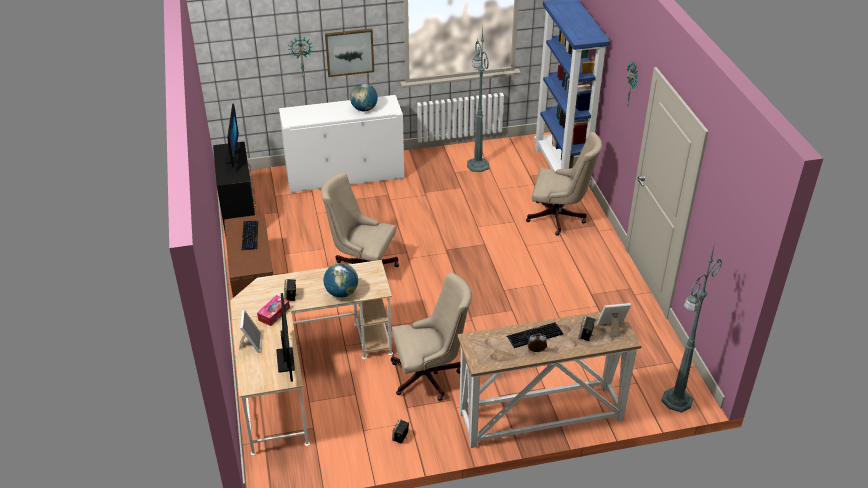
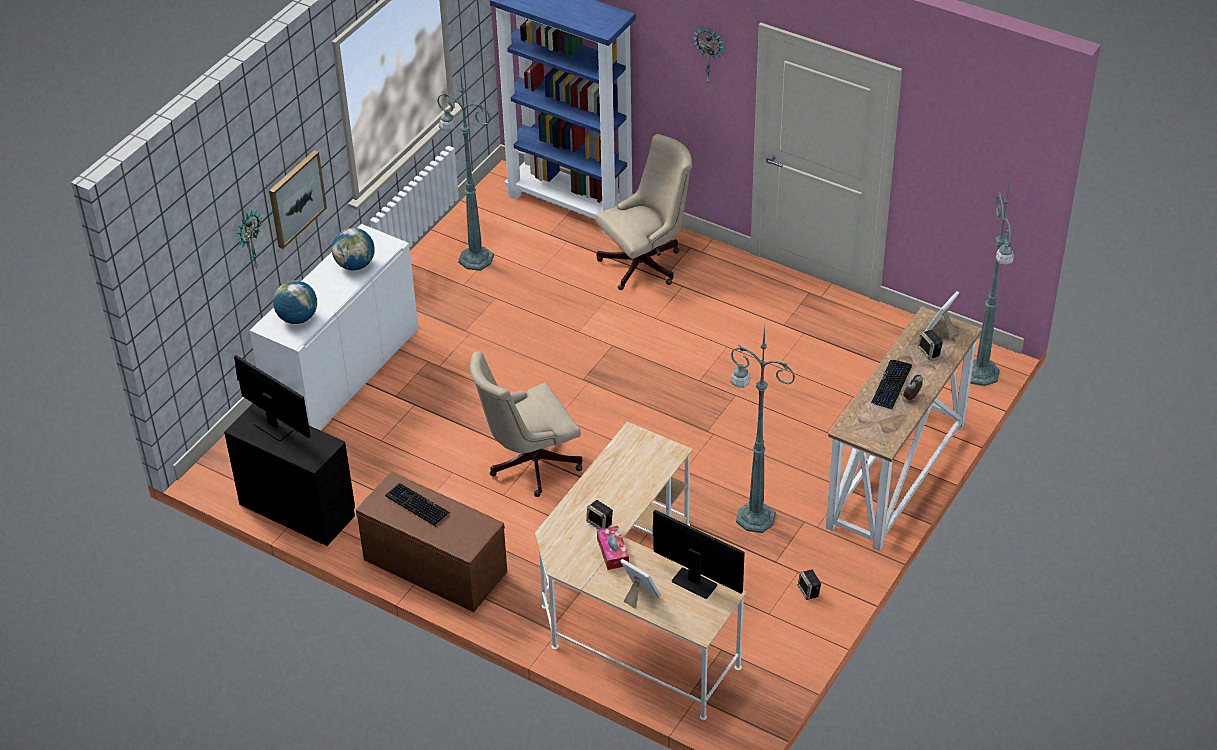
camera: 45 degrees left, 5 degrees up
(341, 293) = (642, 482): globe -> globe (297, 318)
(430, 376) = (753, 517): beige office chair -> green floor lamp

